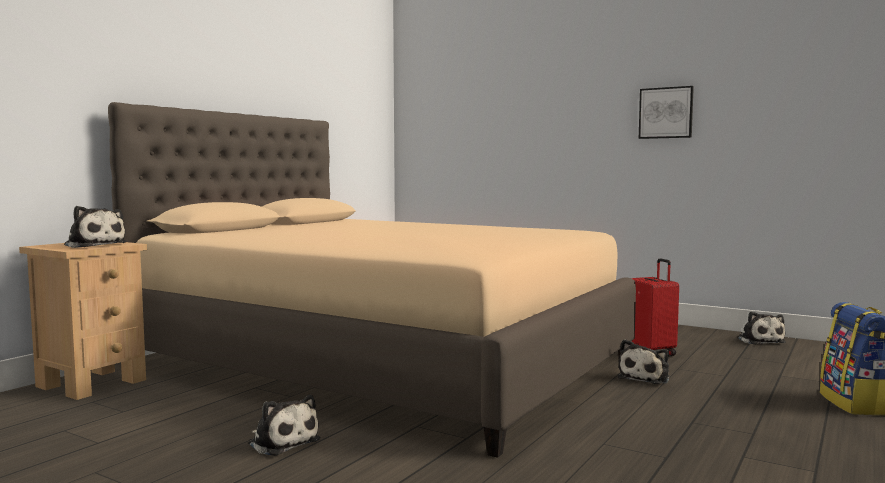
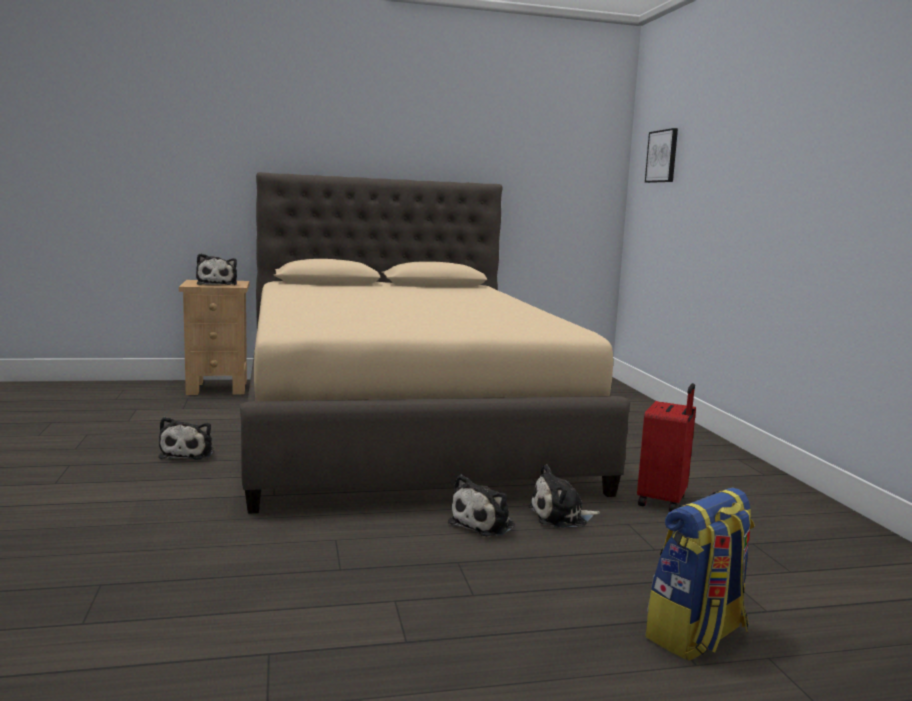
camera: 45 degrees right, 5 degrees up
(666, 113) = (839, 180): picture -> picture (662, 156)
(759, 340) = (864, 541): plush toy -> plush toy (484, 524)

